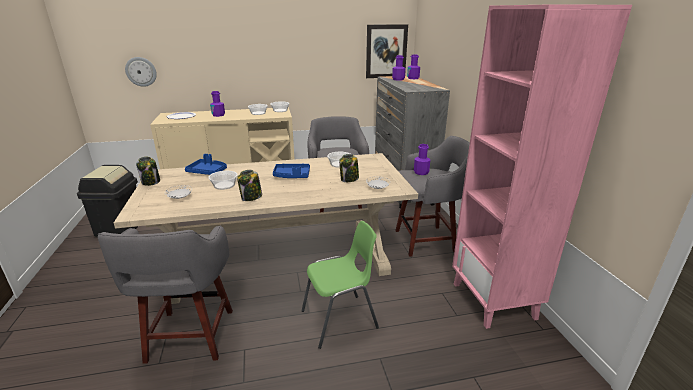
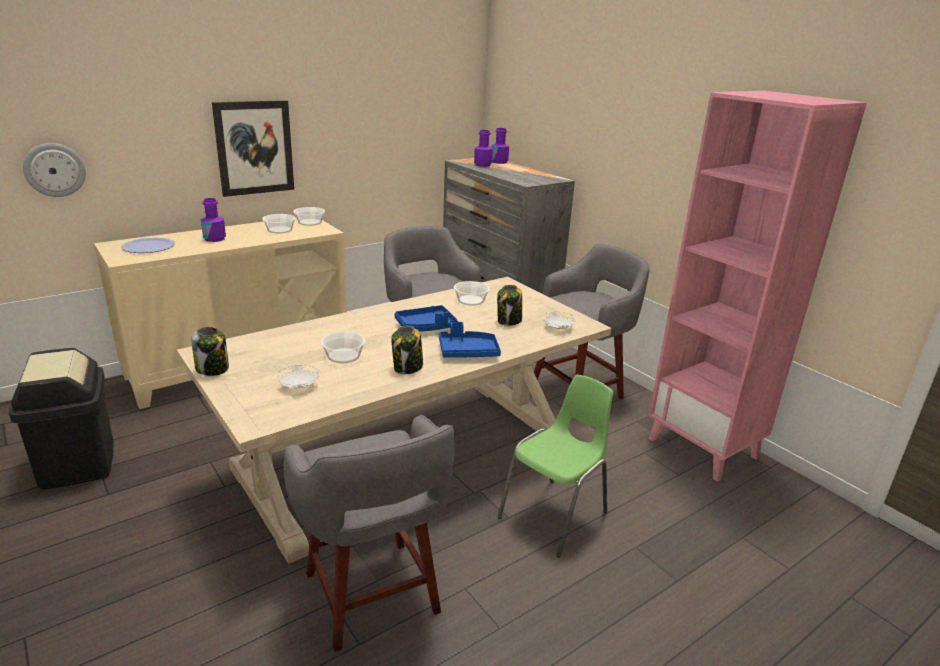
camera: 25 degrees left, 0 degrees up
(208, 172) = (288, 338): blue tray -> blue tray (468, 352)
(386, 51) = (450, 122): picture -> picture (254, 148)
(421, 172) = (573, 298): purple bottle -> none

